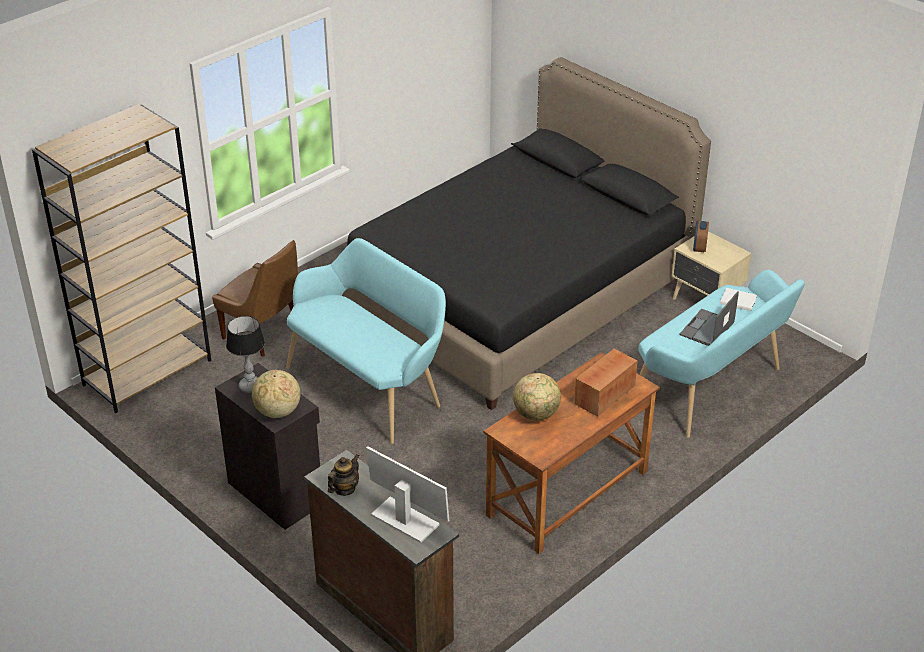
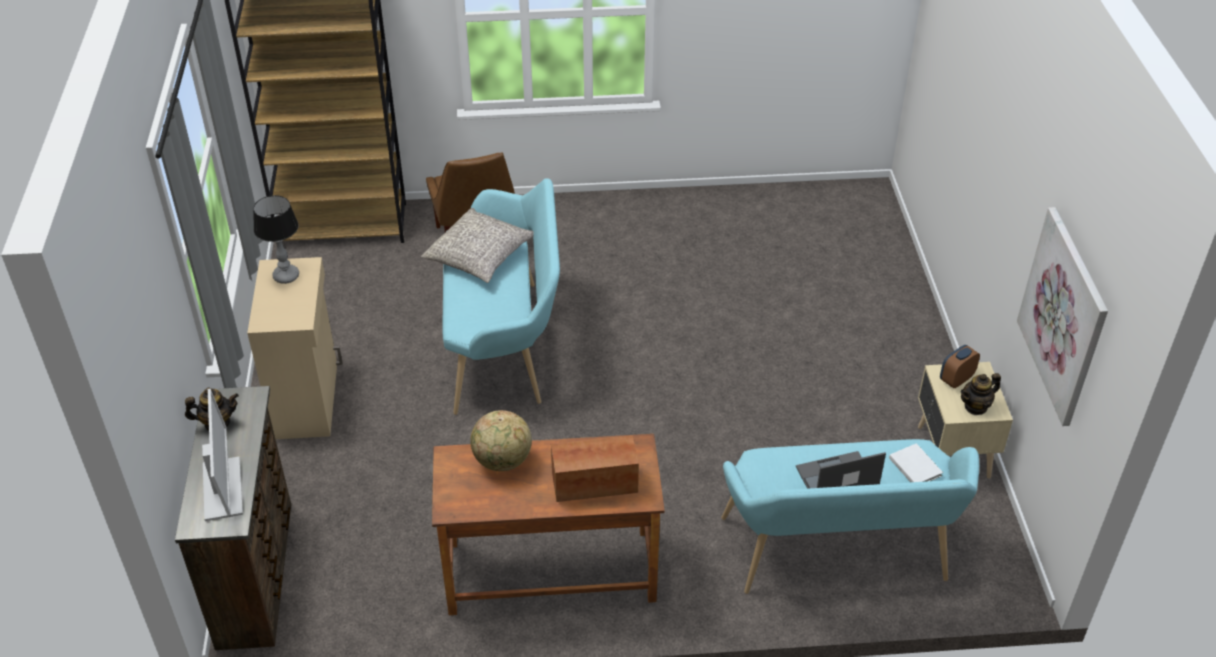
camera: 40 degrees right, 5 degrees up
(276, 492) = (308, 399): black cabinet -> beige cabinet
(277, 412) = (275, 314): globe -> none
(335, 320) = (480, 256): none -> grey pillow
(519, 294) = (755, 330): black bed -> none
(726, 256) = (975, 407): none -> teapot
(782, 159) = (1063, 316): none -> picture

